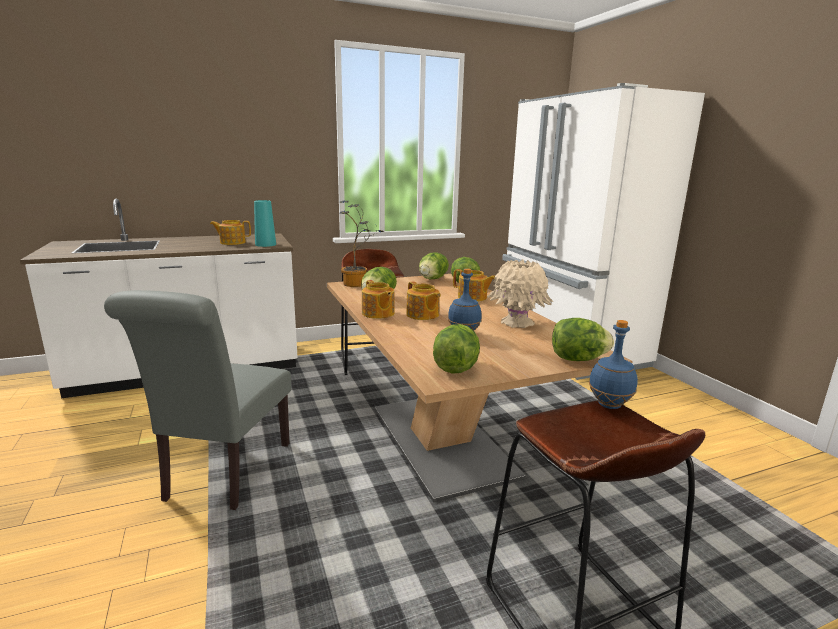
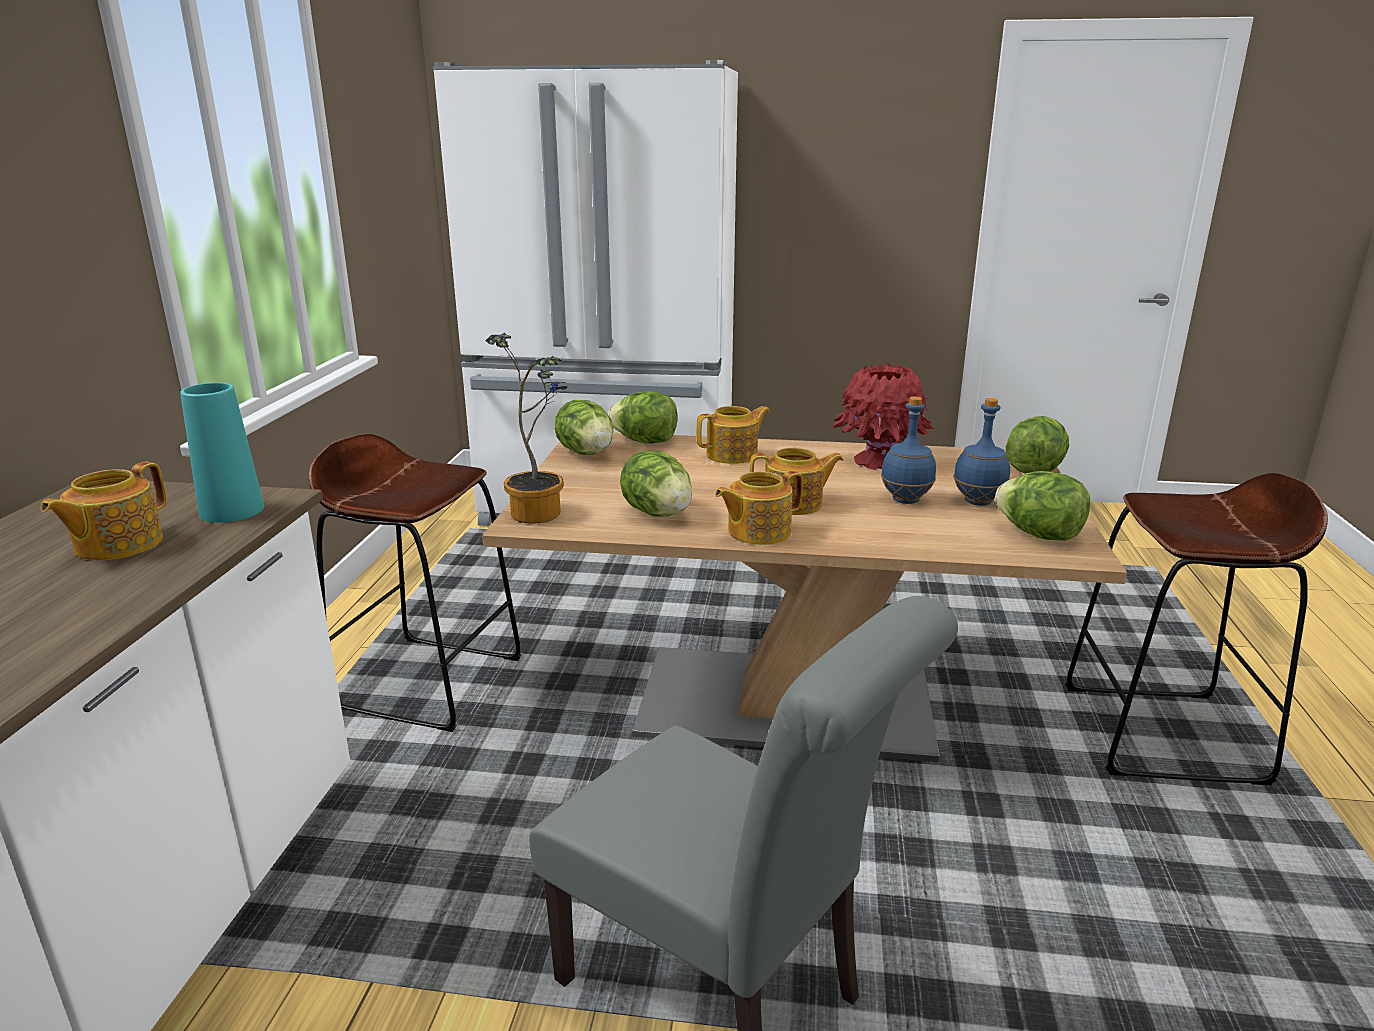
camera: 60 degrees left, 5 degrees up
(378, 314) = (757, 532): teapot -> teapot turned 150 degrees clockwise
(517, 322) = (878, 461): beige vase -> red vase
(609, 405) = (1150, 497): blue bottle -> blue bottle (979, 502)

